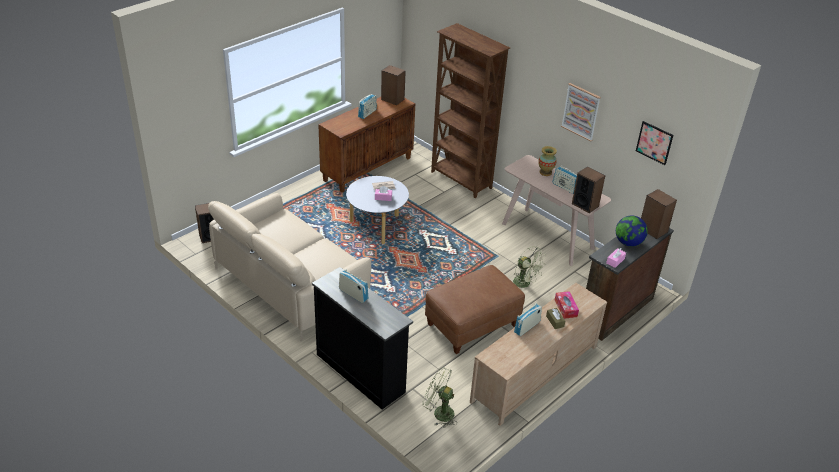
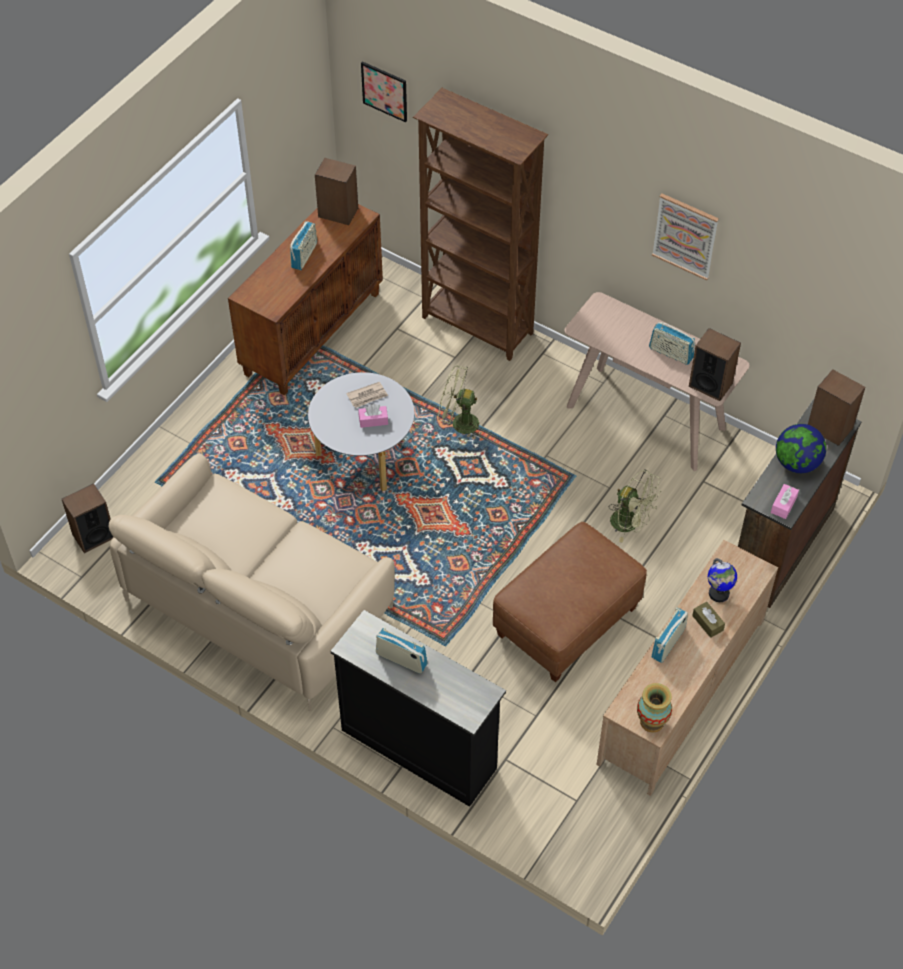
camera: 10 degrees left, 15 degrees up
(439, 412) = (556, 793): green fan -> green fan (459, 423)
(545, 172) = (633, 326): vase -> vase (652, 722)
(565, 308) = (718, 594): tissue box -> globe
(654, 142) = (817, 289): picture -> picture (384, 91)

